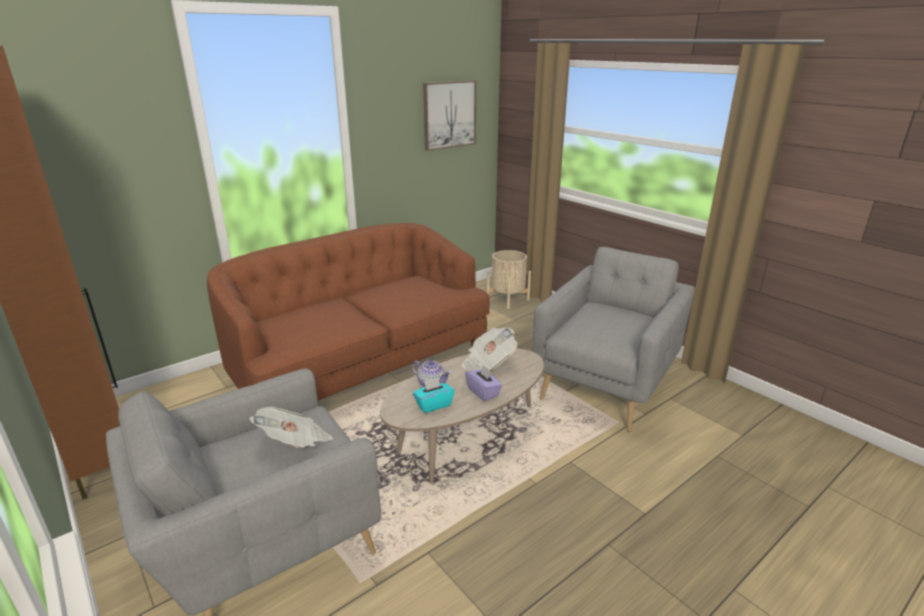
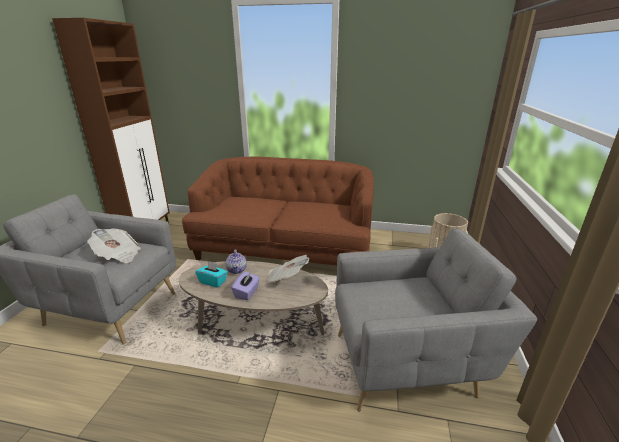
camera: 50 degrees right, 0 degrees up
(449, 114) = (434, 86): picture -> none

